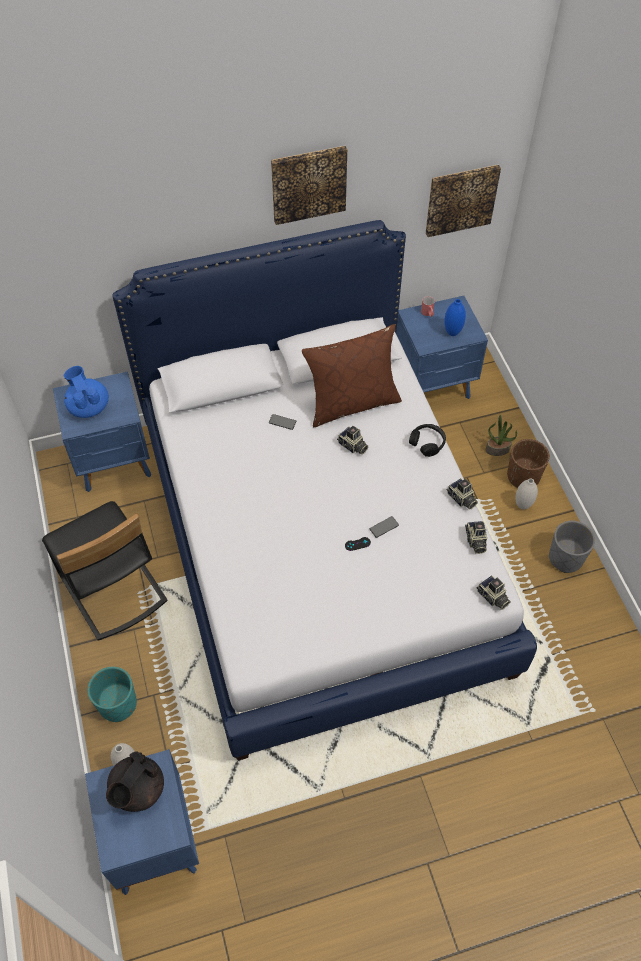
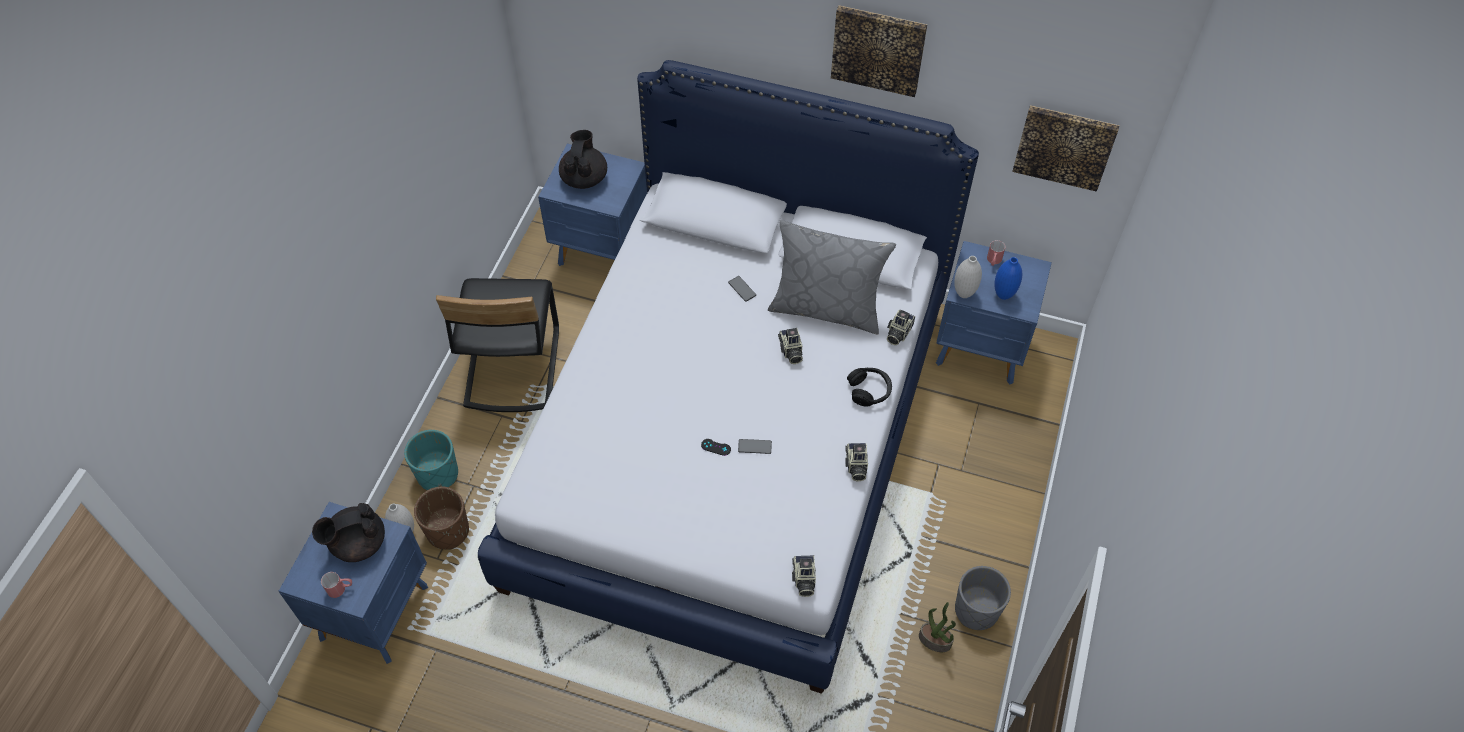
camera: 35 degrees right, 0 degrees up
(88, 406) = (584, 178): blue teapot -> black teapot
(153, 834) = (341, 589): none -> red mug
(352, 403) = (826, 308): brown pillow -> grey pillow
(475, 541) = (834, 515): camera -> camera (898, 332)
(497, 449) = (997, 454): potted plant -> potted plant (935, 640)
(522, 505) = (975, 528): white vase -> white vase (964, 293)
(523, 476) = (1001, 499): brown planter -> brown planter (448, 531)

